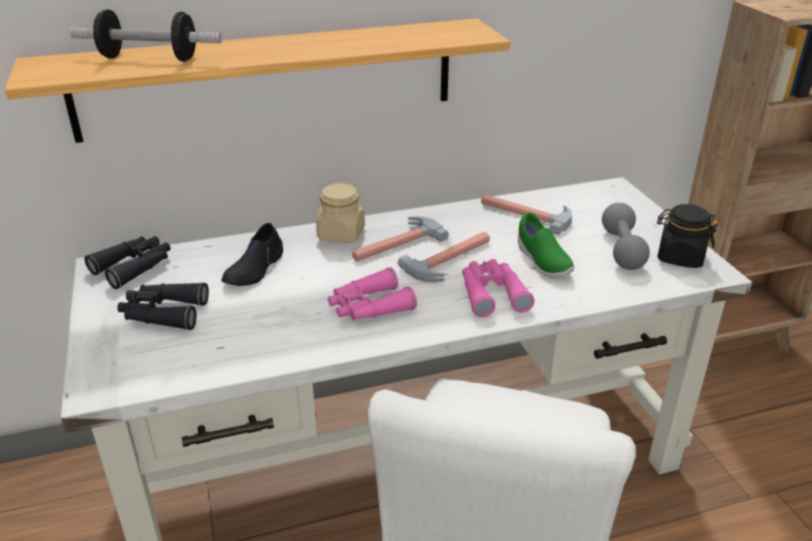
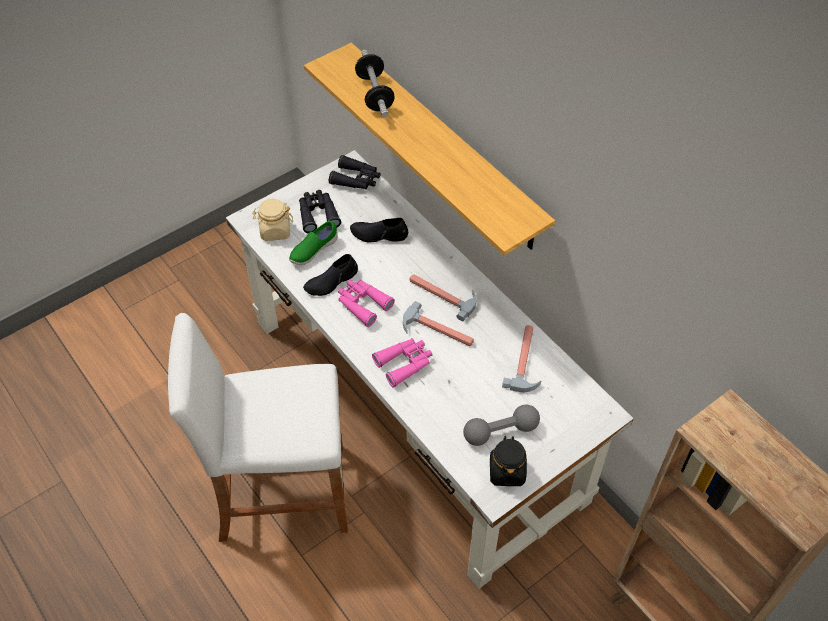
camera: 70 degrees right, 20 degrees up
(305, 326) = (331, 281): none -> black shoe
(341, 234) = (441, 261): beige jar -> beige jar (275, 231)
(542, 261) = (459, 384): green shoe -> green shoe (313, 251)

